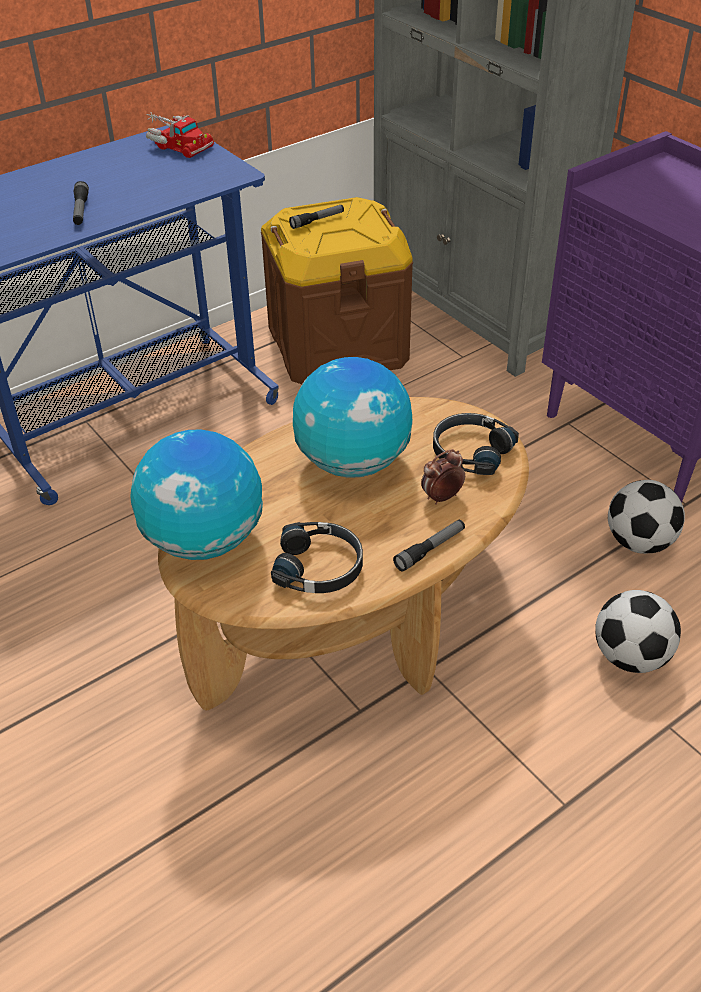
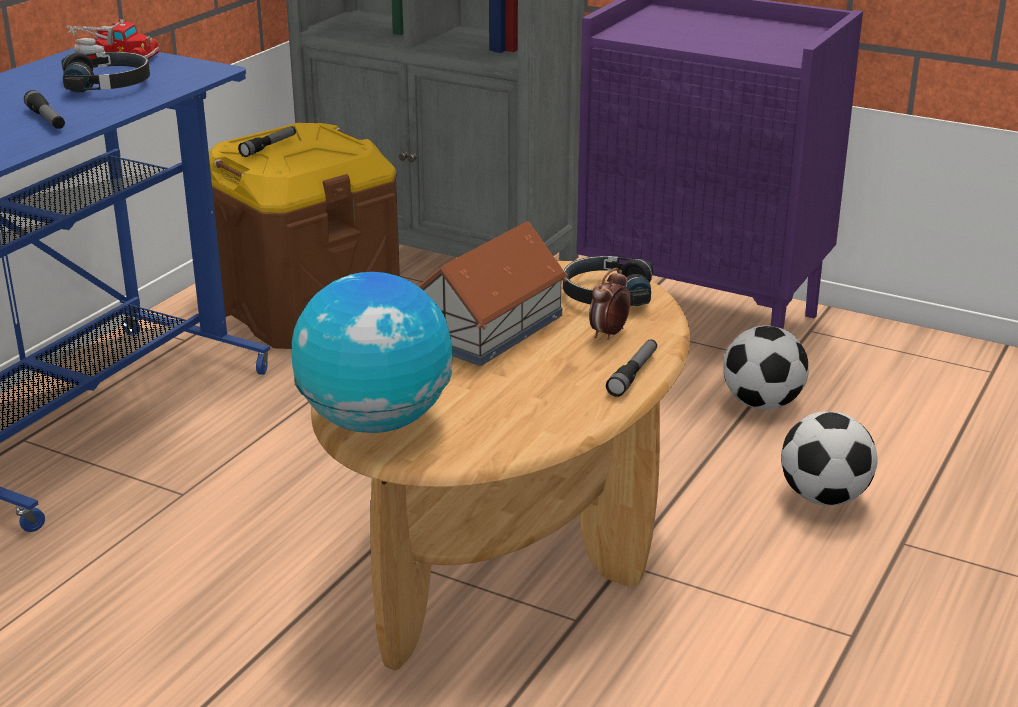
camera: 25 degrees left, 15 degrees down
(320, 567) = (528, 413): black headphones -> black headphones (108, 84)
(353, 463) = (489, 327): globe -> toy house

